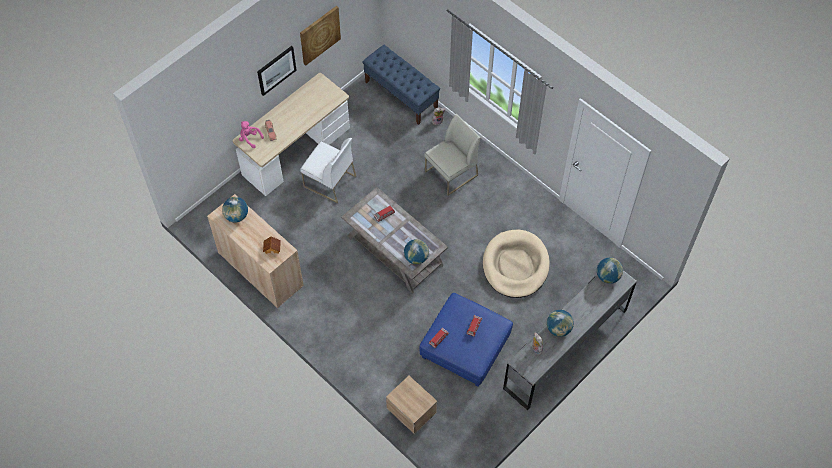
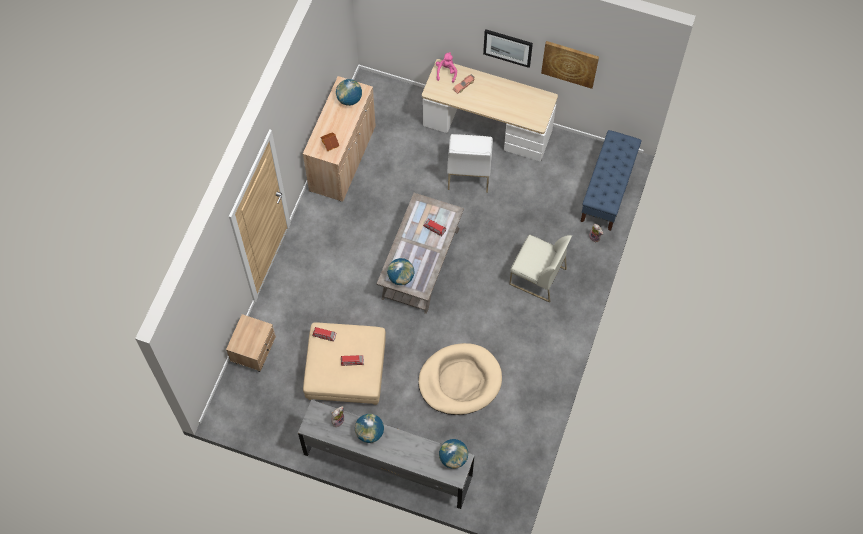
camera: 65 degrees right, 5 degrees up
(465, 347) = (345, 370): blue ottoman -> beige ottoman

